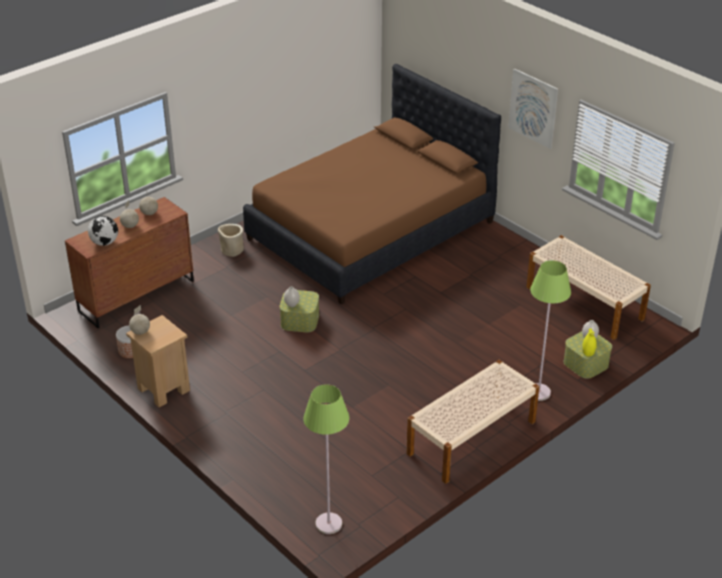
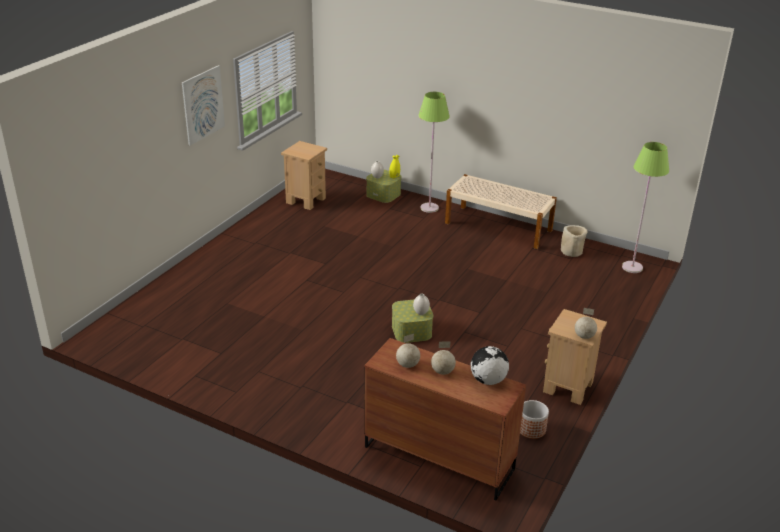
camera: 110 degrees left, 5 degrees down
(231, 250) = (313, 407): beige planter -> beige planter (572, 252)
(371, 230) = (235, 318): brown bed -> none
(584, 303) = (306, 200): beige bench -> beige nightstand

